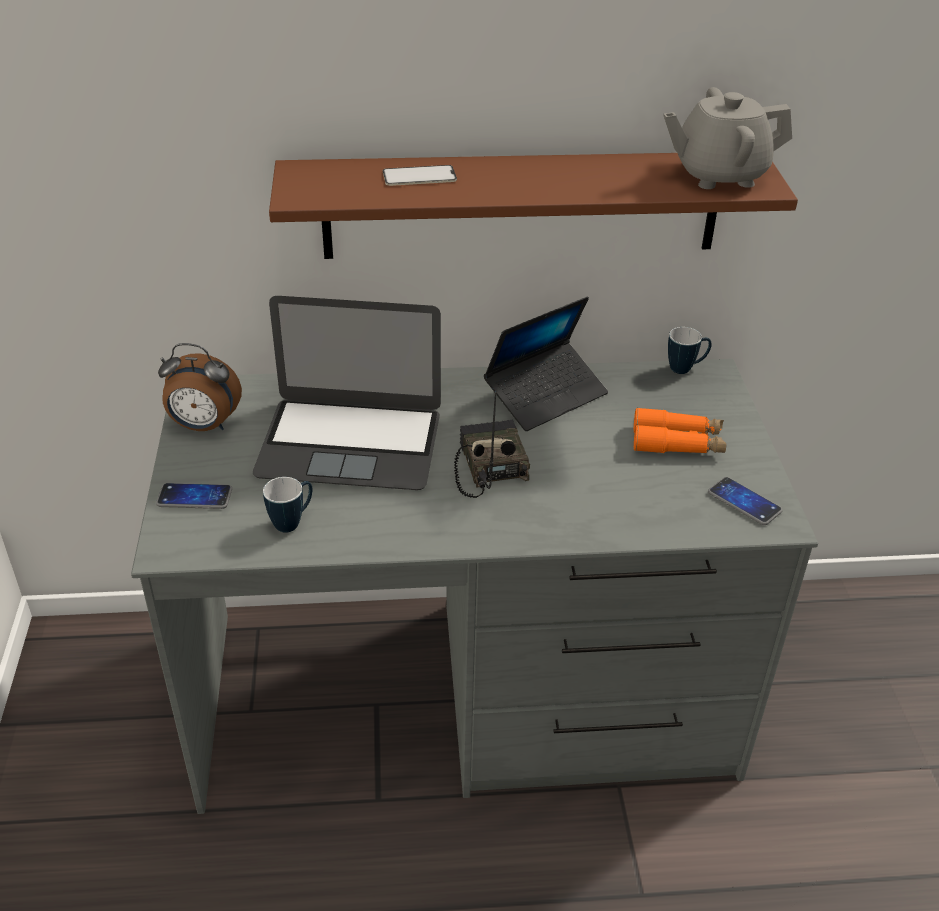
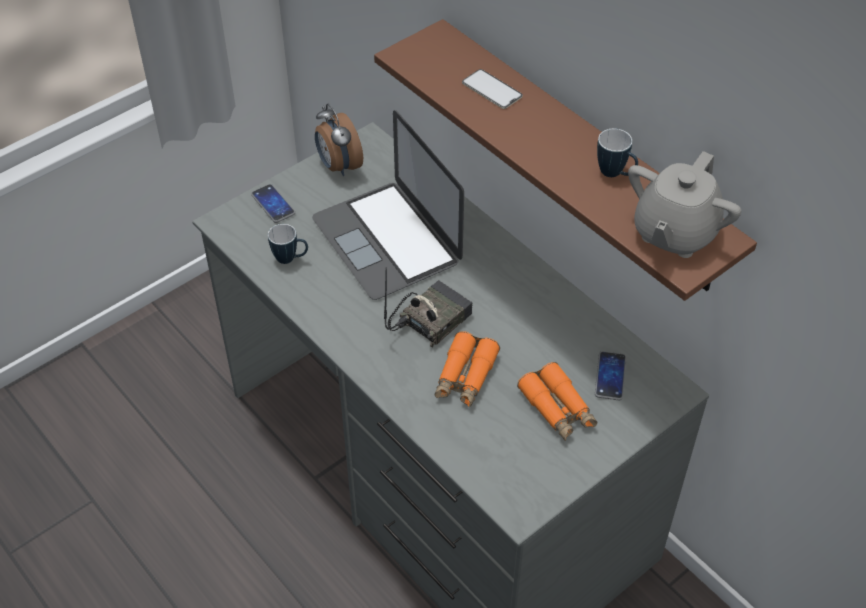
camera: 55 degrees right, 10 degrees up
(546, 395) = (539, 307): laptop -> none
(586, 478) = (465, 377): none -> orange binoculars
(686, 368) = (660, 371): mug -> mug (615, 174)
(719, 175) = (674, 233): grey teapot -> grey teapot turned 105 degrees counterclockwise
(744, 502) = (523, 479): phone -> phone (610, 376)

